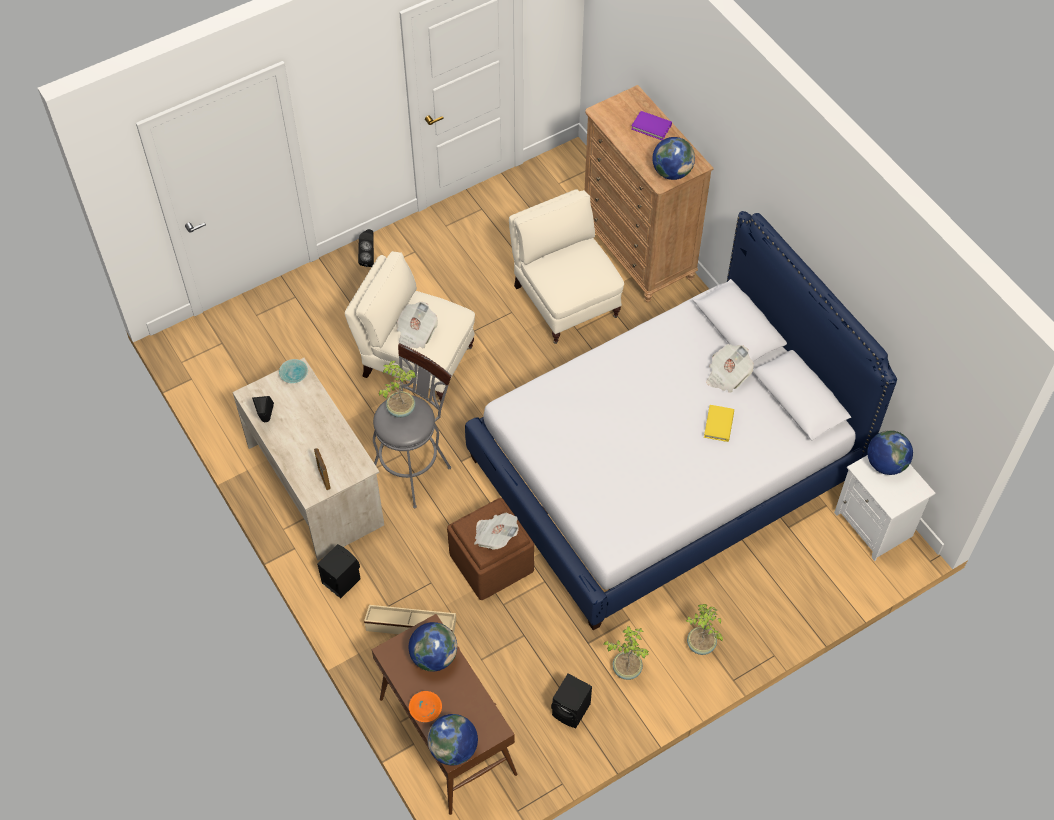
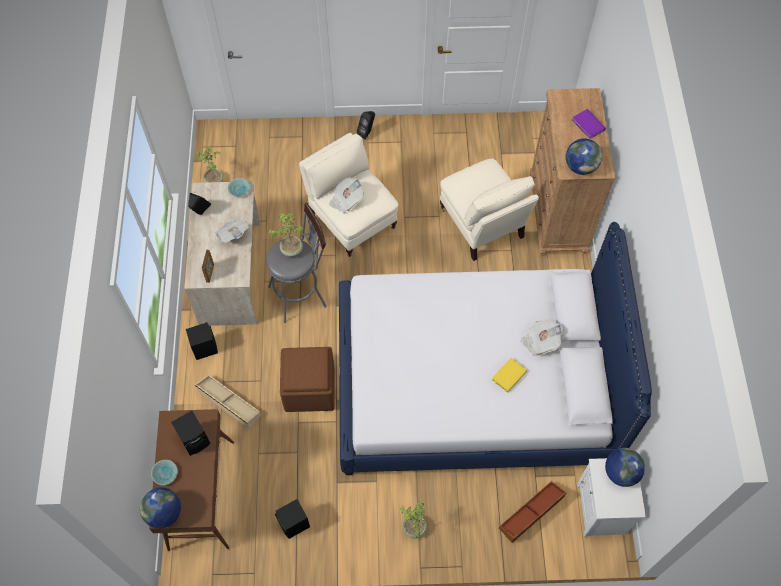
camera: 30 degrees right, 5 degrees up
(425, 708) = (166, 473): orange bowl -> turquoise bowl
(434, 656) = (195, 439): globe -> black speaker
(495, 536) = (306, 373): newspaper -> newspaper (233, 234)
(565, 299) = (482, 225): beige armchair -> beige armchair turned 150 degrees clockwise
(626, 668) = (351, 516): potted plant -> potted plant (214, 181)
(809, 565) = (532, 513): none -> brown storage box

